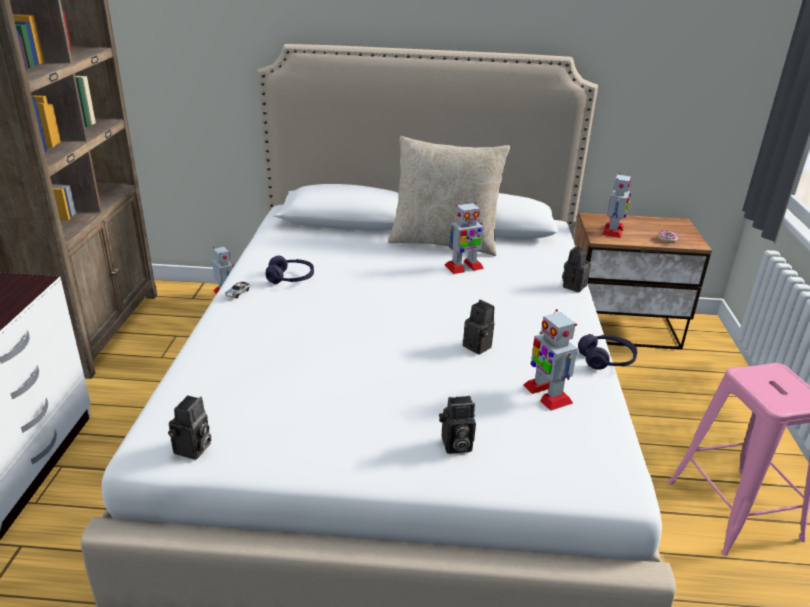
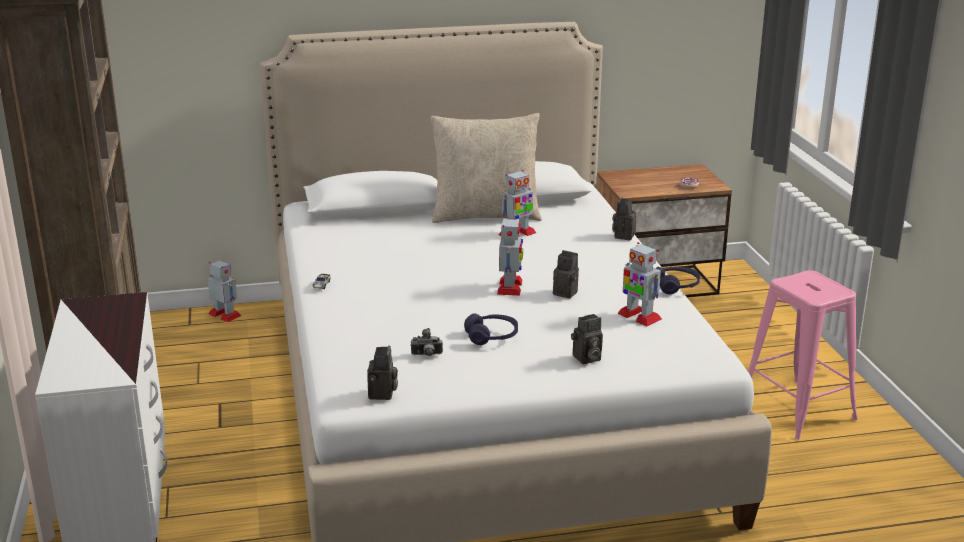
camera: 15 degrees left, 5 degrees down
(276, 403) = (427, 355): none -> camera
(290, 278) = (361, 266): purple headphones -> purple headphones (491, 336)
(613, 231) = (637, 185): toy robot -> toy robot (510, 287)

